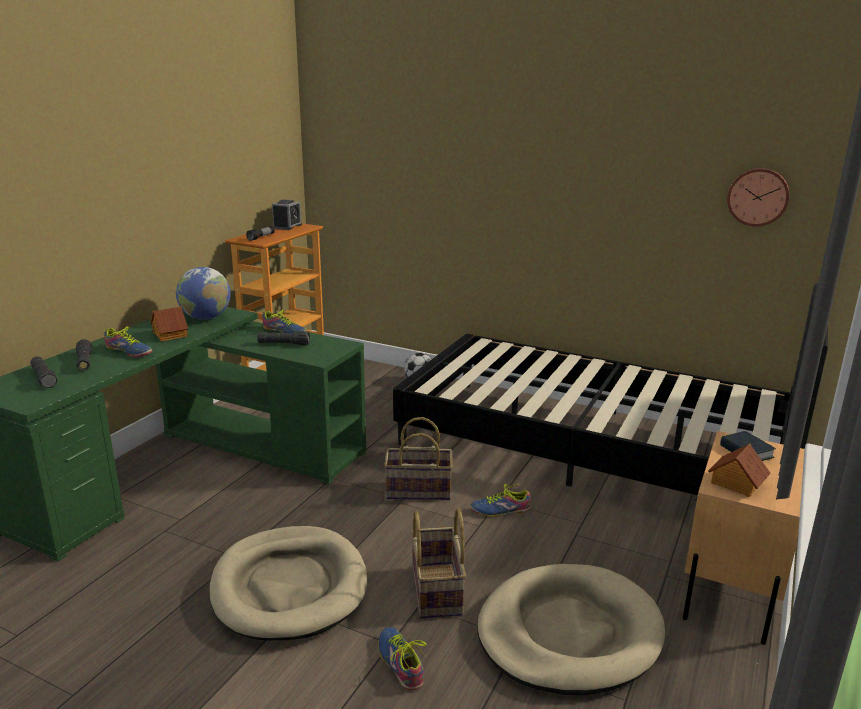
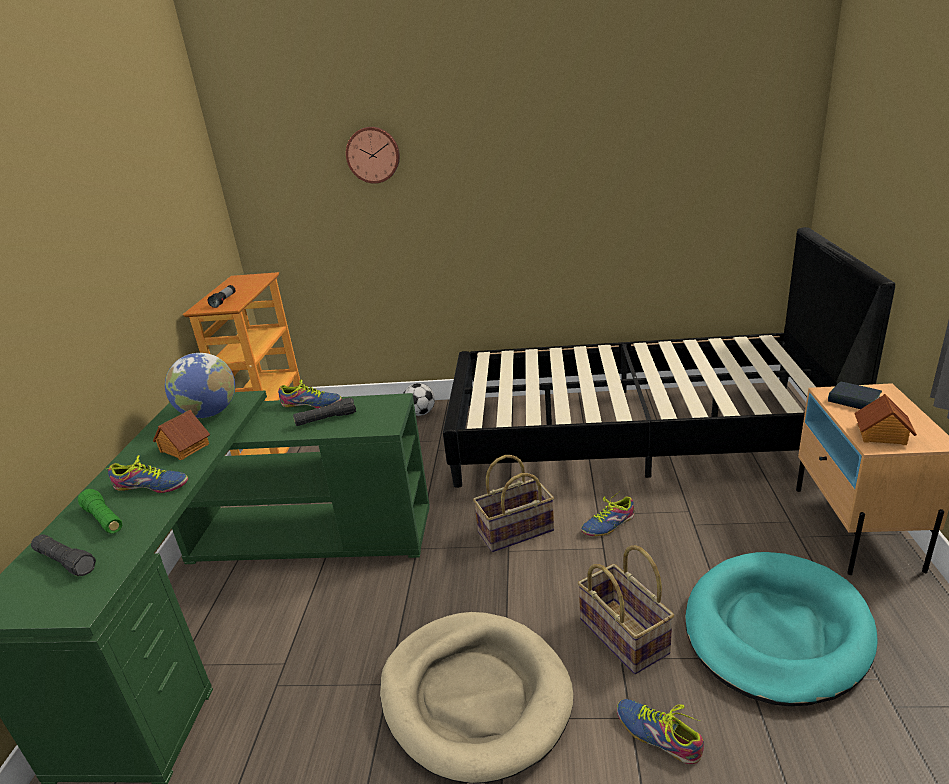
camera: 20 degrees left, 5 degrees up
(85, 362) = (104, 519): black flashlight -> green flashlight
(287, 226) = (238, 281): alarm clock -> none
(568, 633) = (775, 631): beige dog bed -> turquoise dog bed
(758, 196) = (737, 156): wall clock -> wall clock (373, 155)

